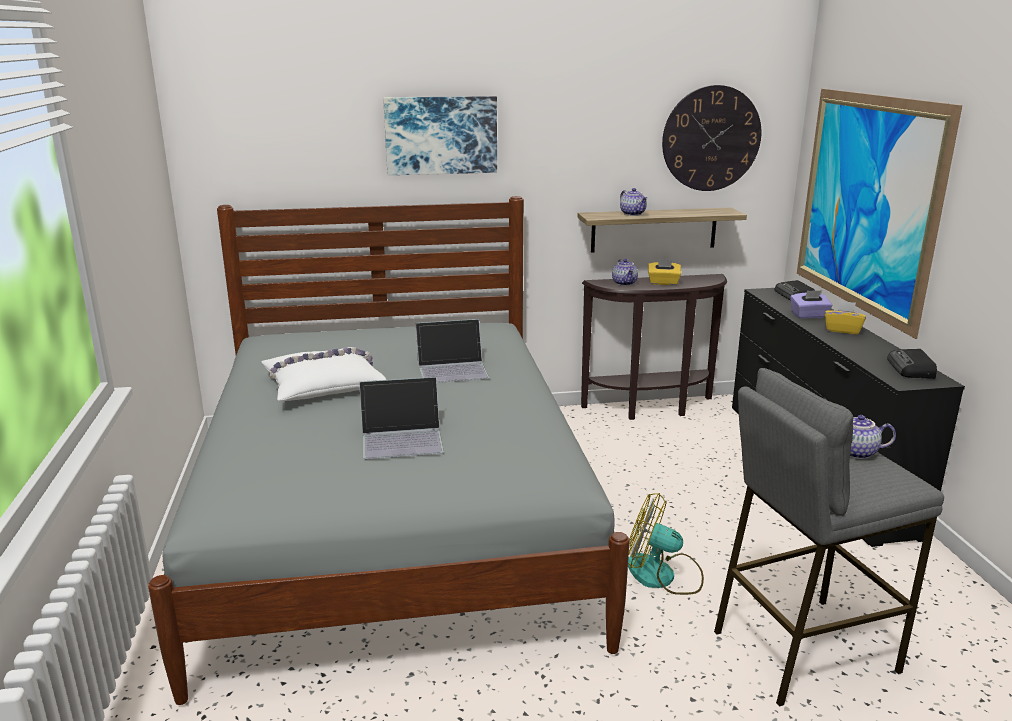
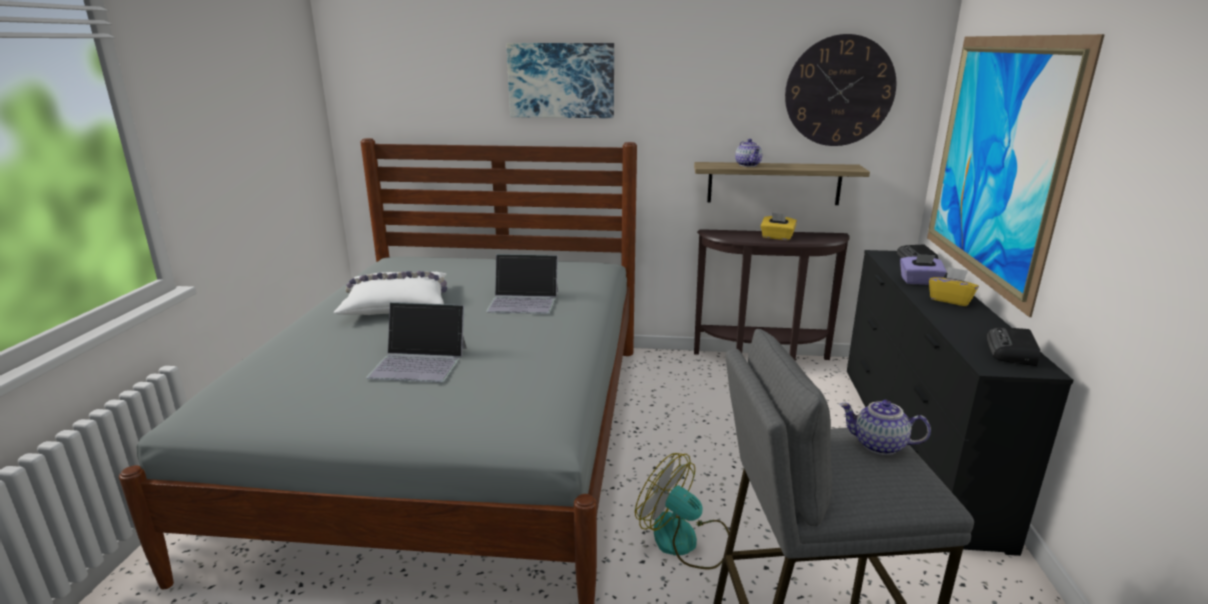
camera: 15 degrees right, 0 degrees up
(625, 283) = (737, 235): teapot -> none

